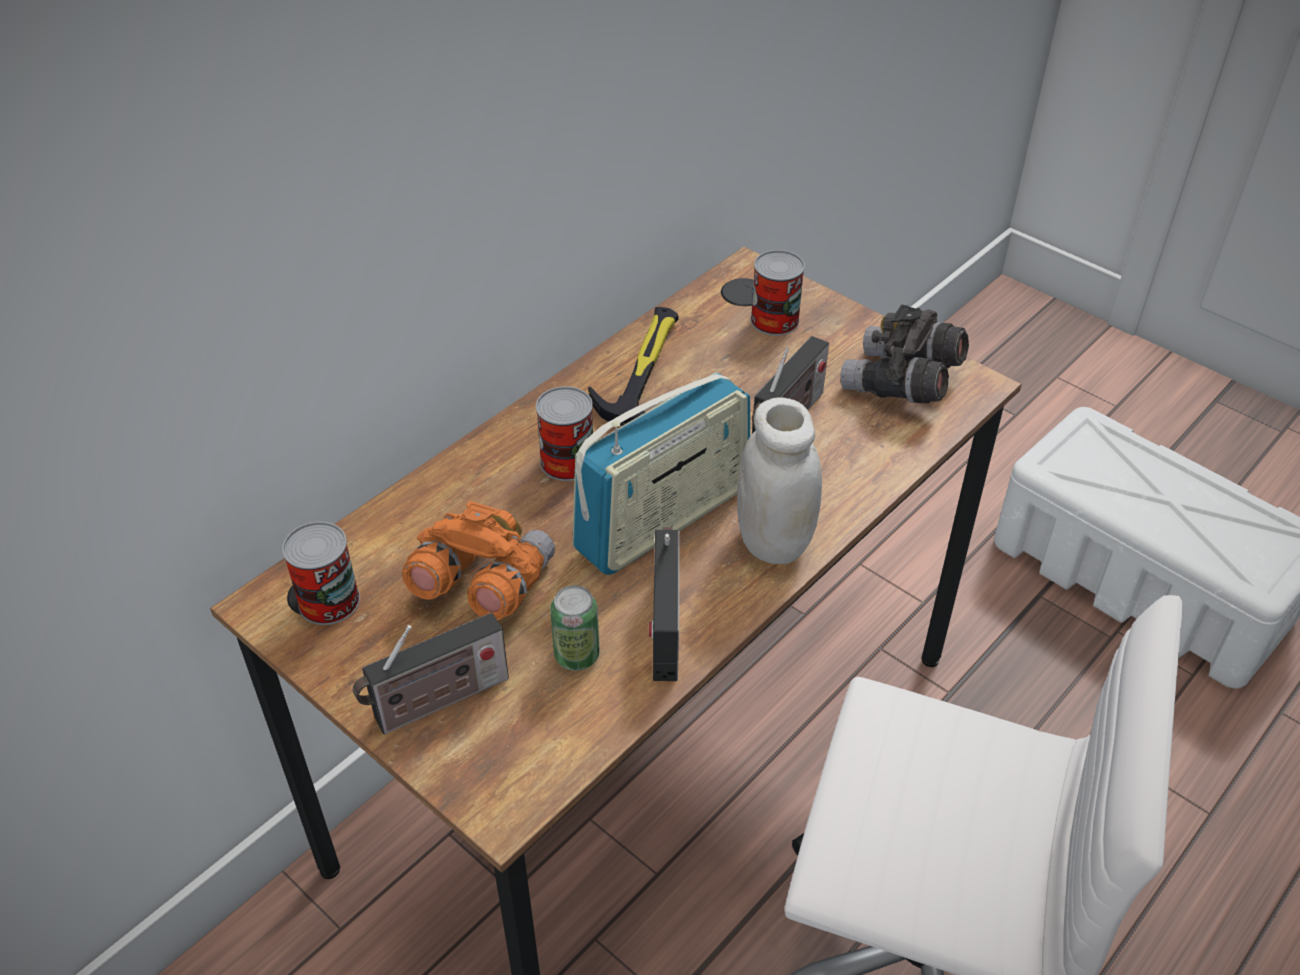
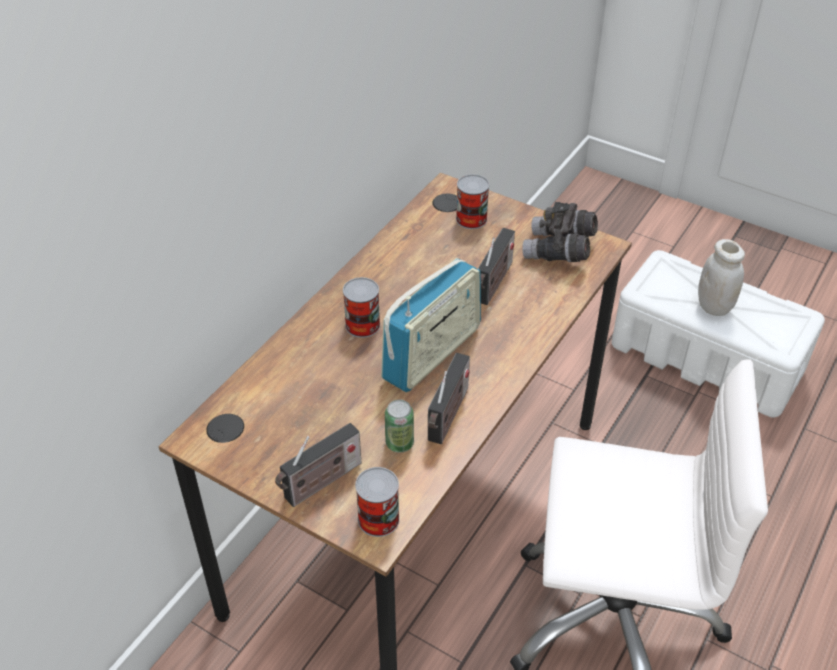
camera: 10 degrees left, 0 degrees up
(329, 601) = (235, 431): can -> can (378, 519)
(482, 585) = (329, 408): orange binoculars -> none
(644, 369) = (396, 260): hammer -> none
(663, 623) = (448, 417): radio -> radio turned 150 degrees counterclockwise
(774, 542) = (503, 359): white jar -> white jar (714, 306)

